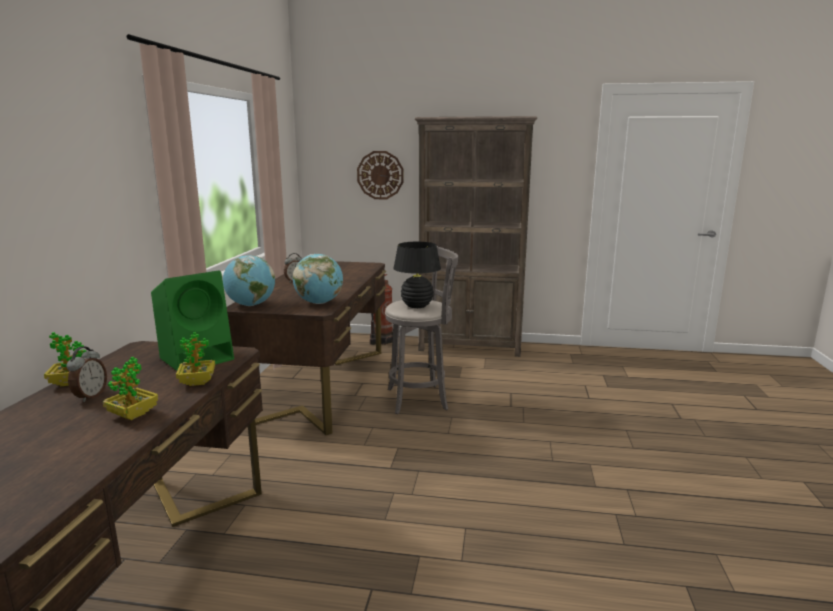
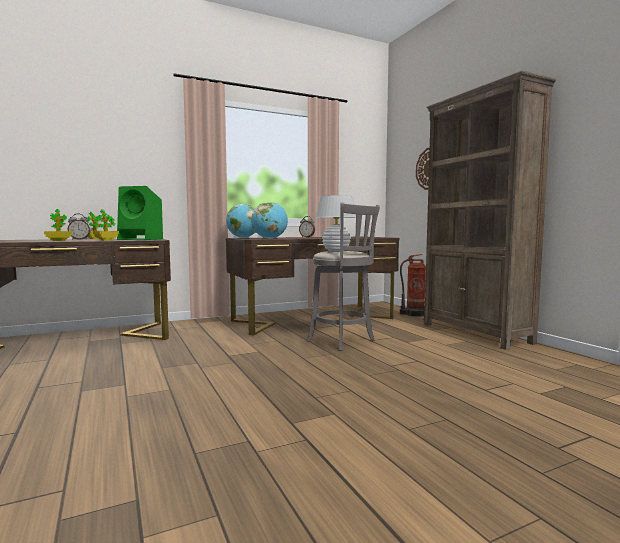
camera: 55 degrees right, 10 degrees down
(417, 306) = (336, 251): black table lamp -> white table lamp

